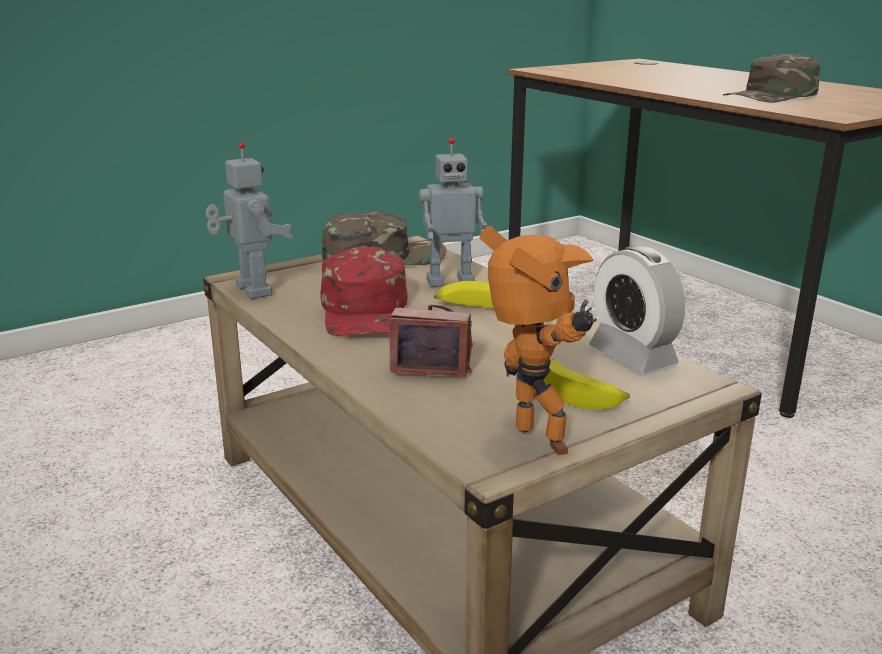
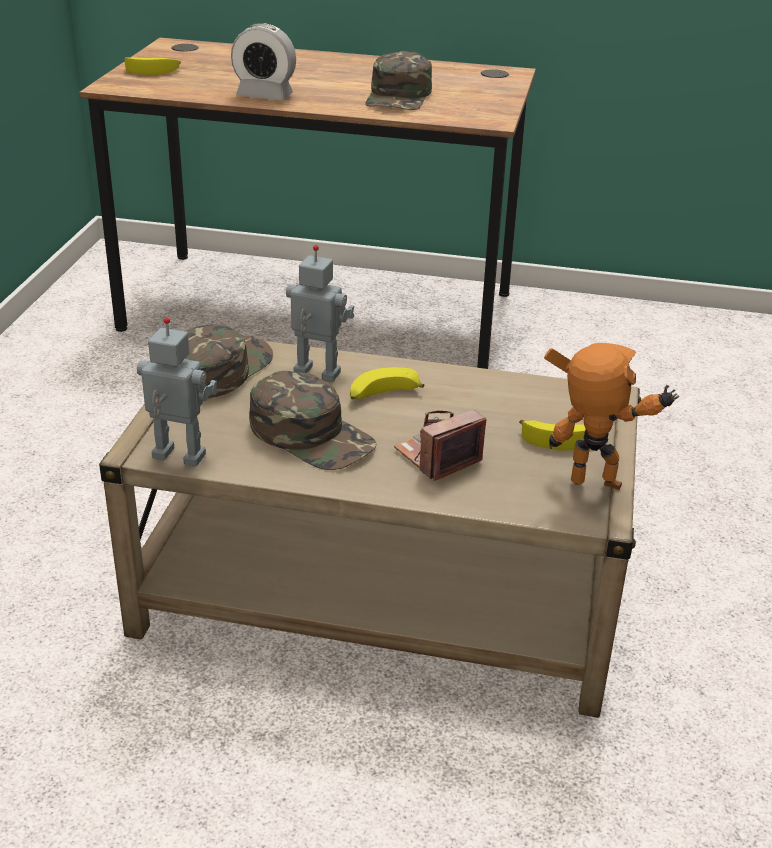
camera: 45 degrees left, 10 degrees up
(367, 311) = (312, 435): red cap -> green cap
(449, 281) = (315, 374): toy robot -> toy robot turned 105 degrees counterclockwise
(588, 67) = (153, 71): none -> banana
(632, 356) = (540, 392): alarm clock -> alarm clock (264, 96)

